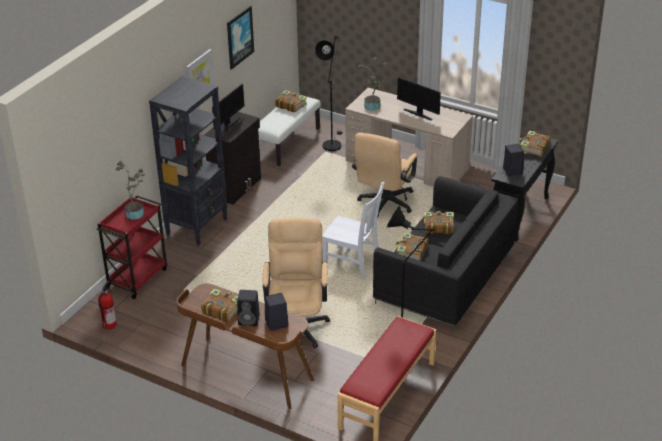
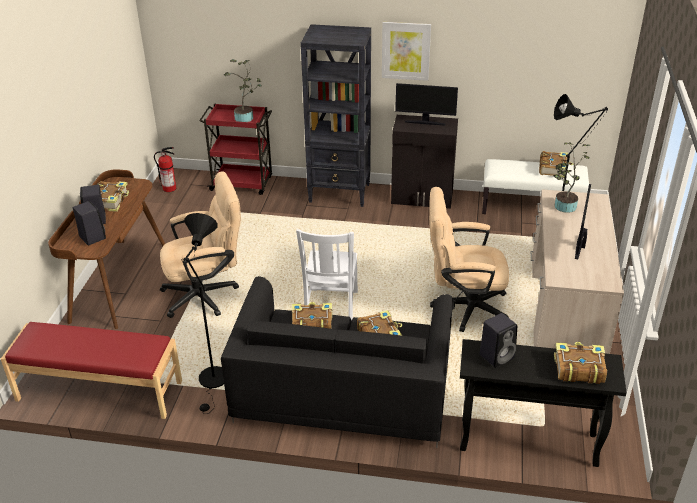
camera: 70 degrees right, 0 degrees up
(239, 37) = (494, 40): picture -> none

